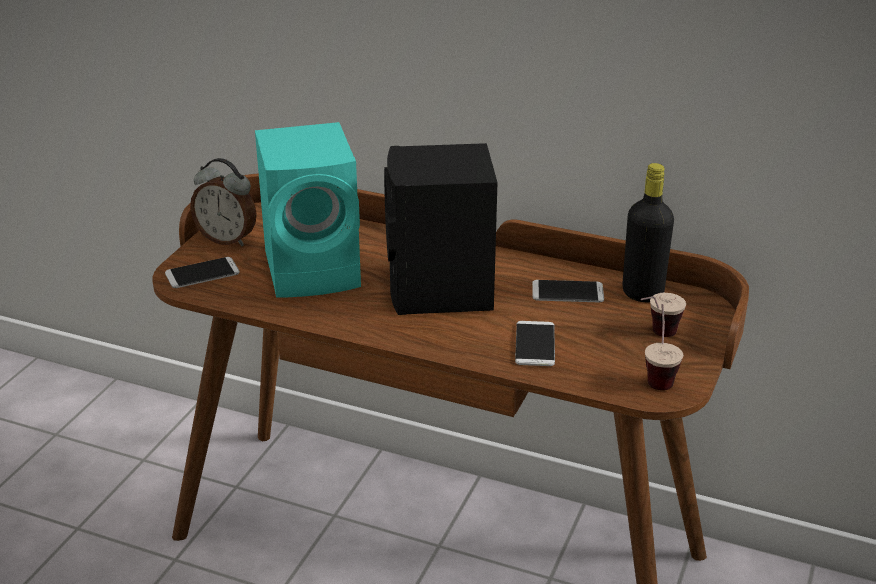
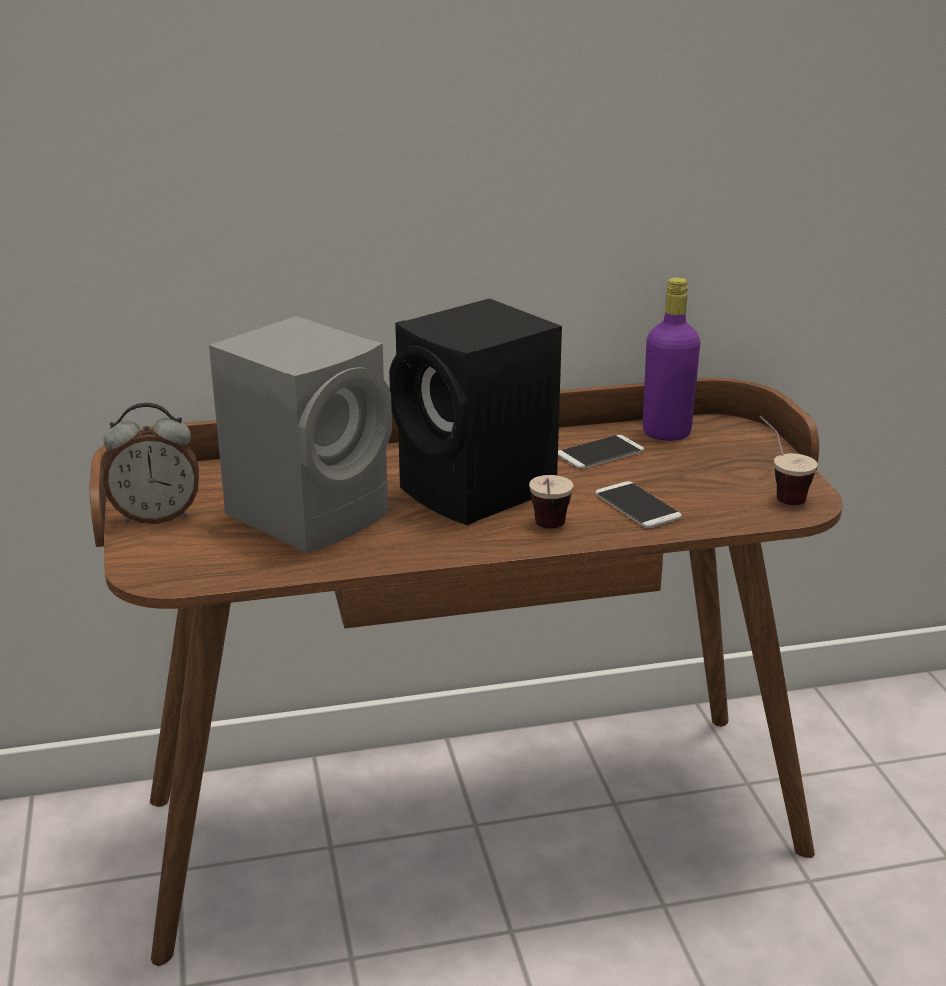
camera: 35 degrees left, 5 degrees down
(202, 273) = (176, 560): phone -> none
(316, 270) = (312, 514): turquoise speaker -> grey speaker
(642, 293) = (666, 433): black bottle -> purple bottle
(655, 337) = (730, 464): cup -> cup (547, 531)

